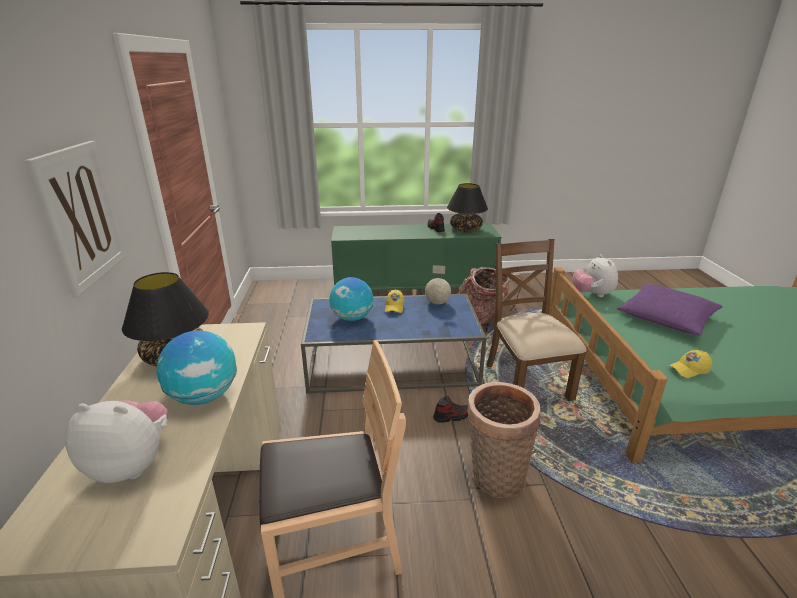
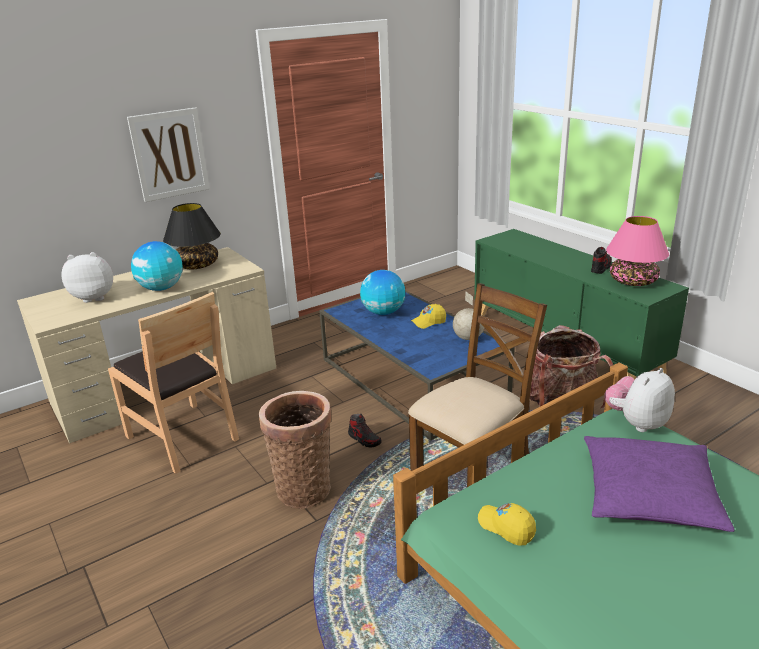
camera: 60 degrees right, 0 degrees up
(132, 464) = (94, 297): plush toy -> plush toy turned 75 degrees counterclockwise
(466, 229) = (633, 281): black table lamp -> pink table lamp

